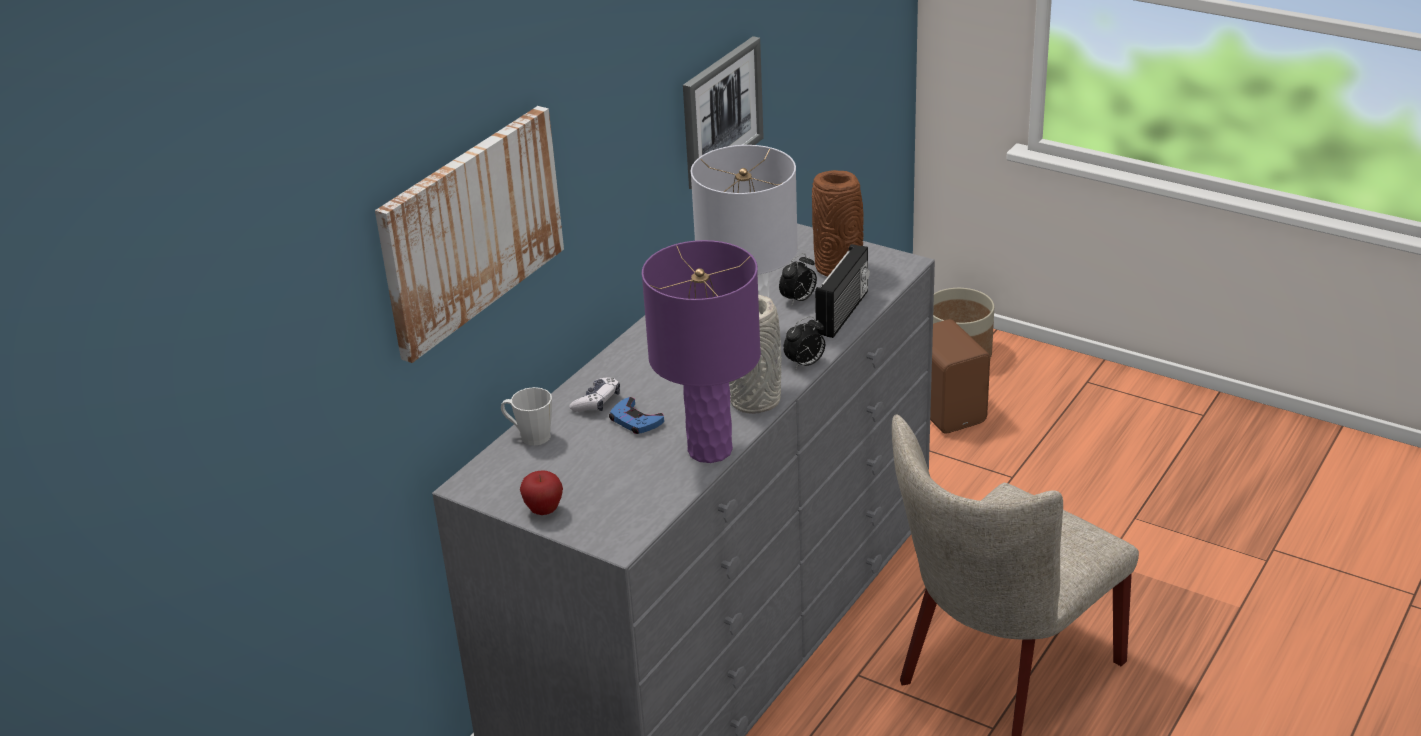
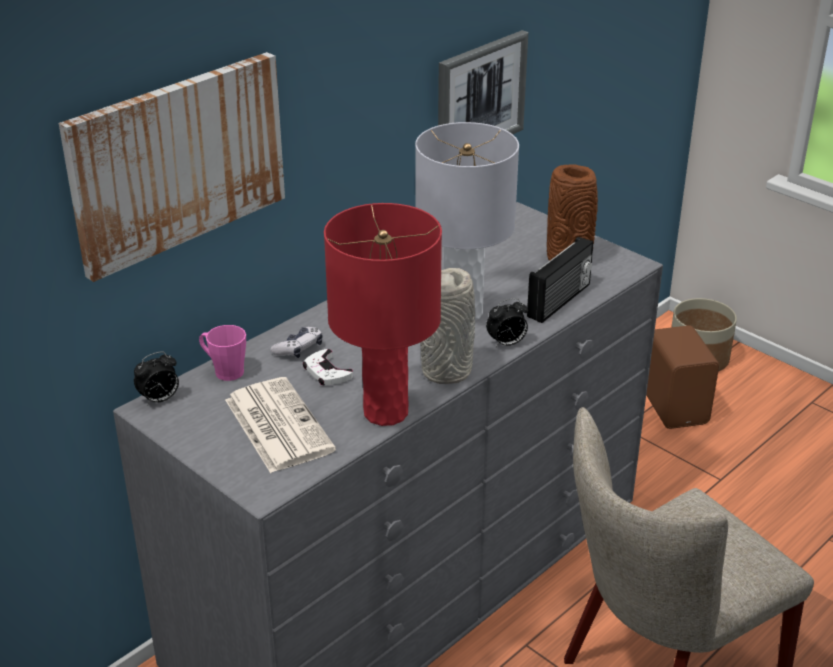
camera: 10 degrees right, 0 degrees up
(530, 436) = (224, 370): grey mug -> pink mug
(544, 510) = (206, 445): apple -> none
(606, 479) = (277, 424): none -> newspaper
(635, 421) = (326, 372): blue game controller -> white game controller
(710, 450) = (386, 413): purple table lamp -> red table lamp
(798, 300) = (521, 283): alarm clock -> alarm clock (159, 400)

